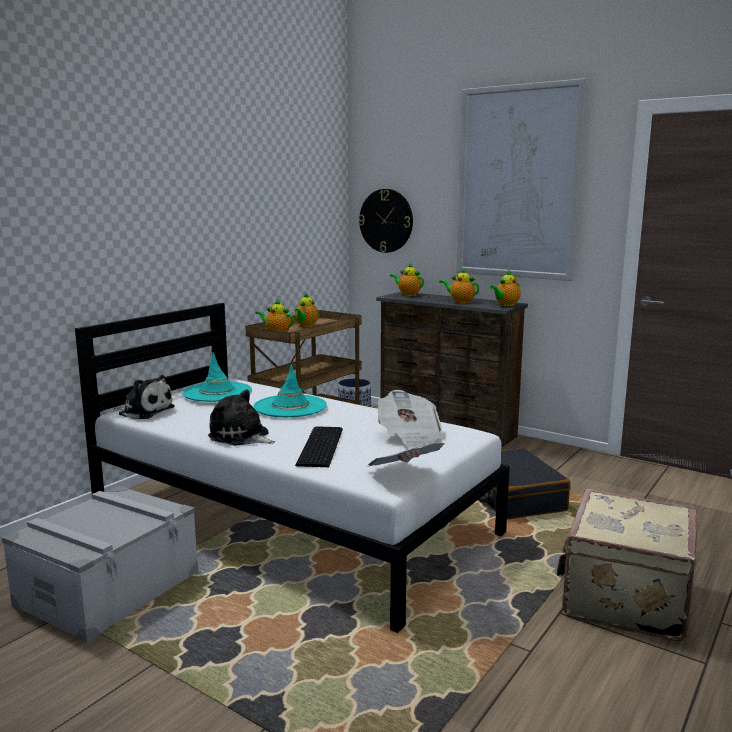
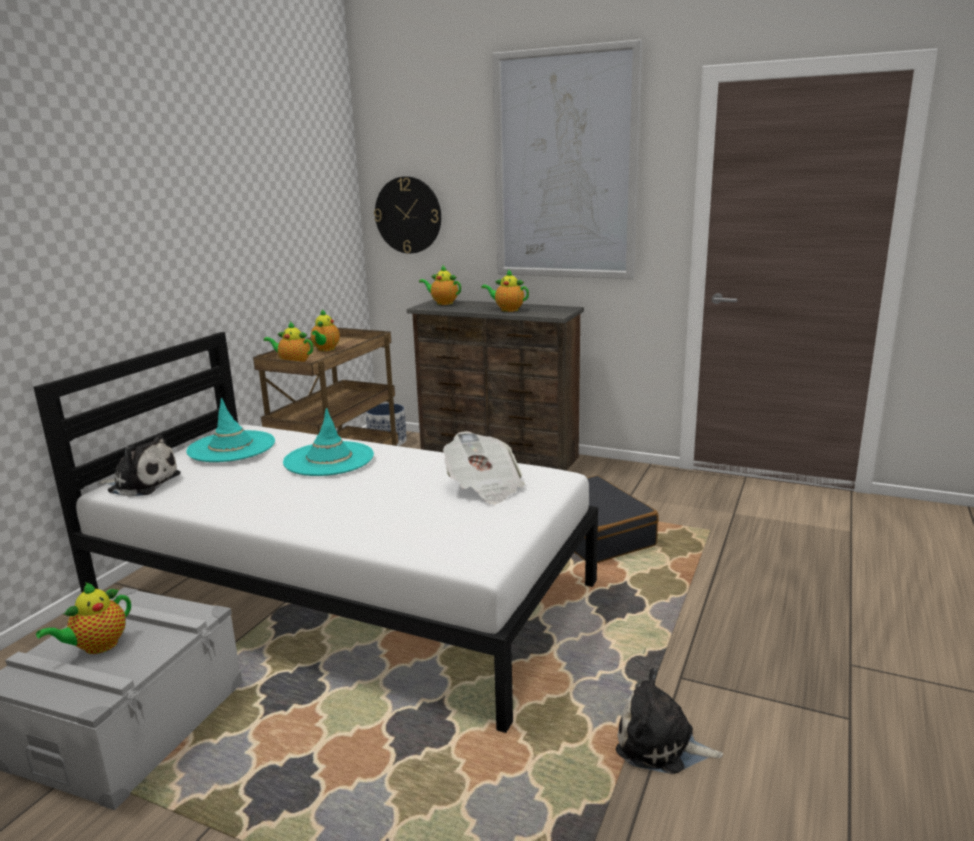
camera: 10 degrees left, 5 degrees up
(241, 437) = (278, 509): plush toy -> plush toy (661, 745)
(318, 447) = (379, 514): keyboard -> none
(404, 475) = (495, 543): newspaper -> none
(505, 305) = (560, 311): teapot -> teapot (97, 646)
(623, 598) = (743, 648): beige suitcase -> none

